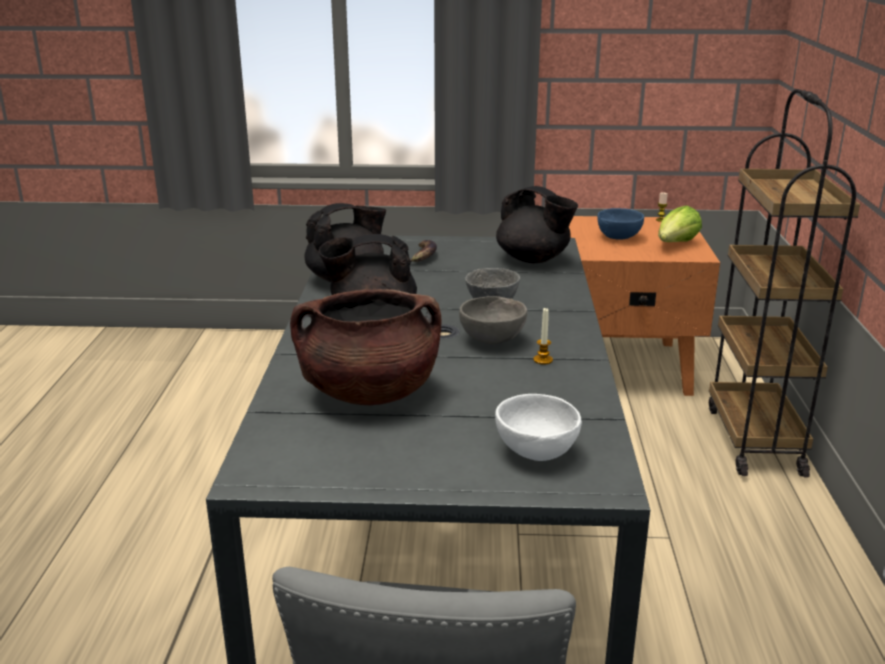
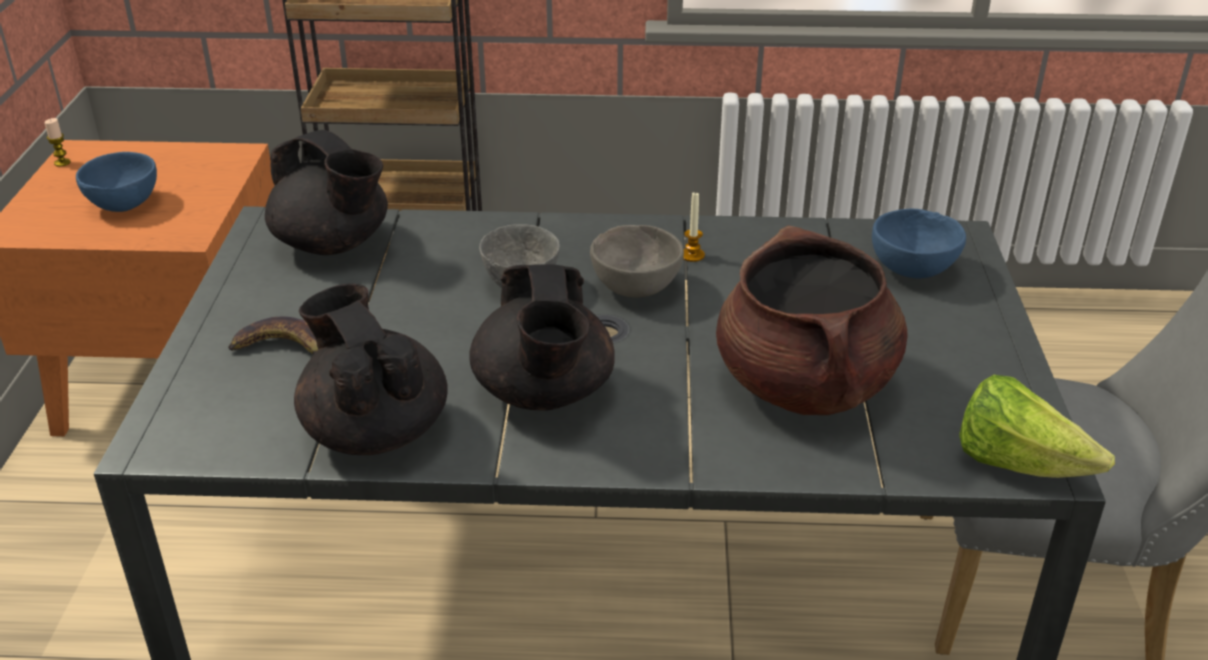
camera: 90 degrees left, 10 degrees up
(533, 259) = (333, 244): black teapot -> black teapot turned 90 degrees clockwise
(536, 453) = (914, 270): white bowl -> blue bowl
(676, 244) = (182, 164): lettuce -> lettuce (1017, 463)

